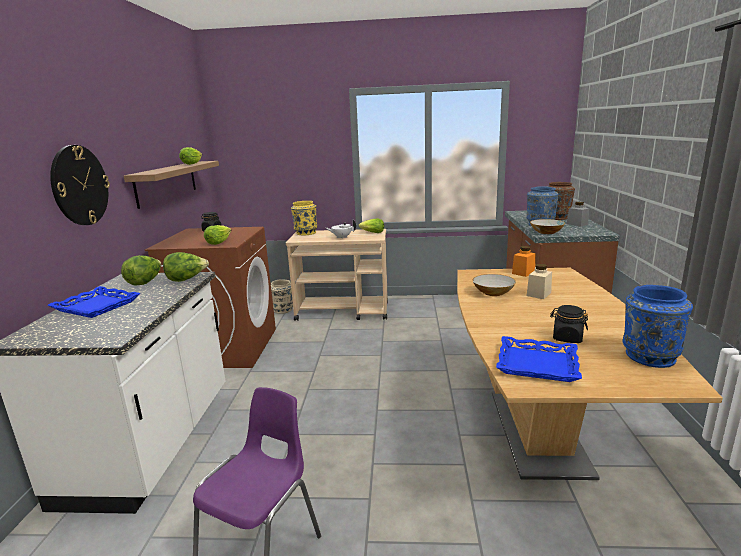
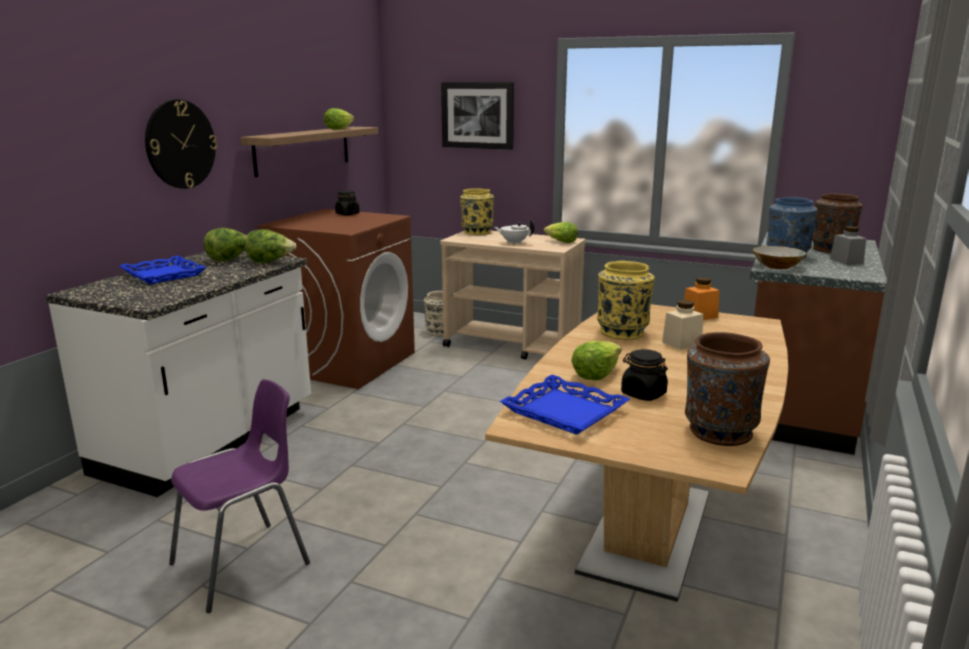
camera: 20 degrees right, 0 degrees up
(218, 242) = (337, 227): lettuce -> lettuce (595, 374)
(291, 147) = (477, 115): none -> picture
(492, 293) = (622, 332): bowl -> yellow vase
(649, 357) = (719, 432): blue vase -> brown vase

